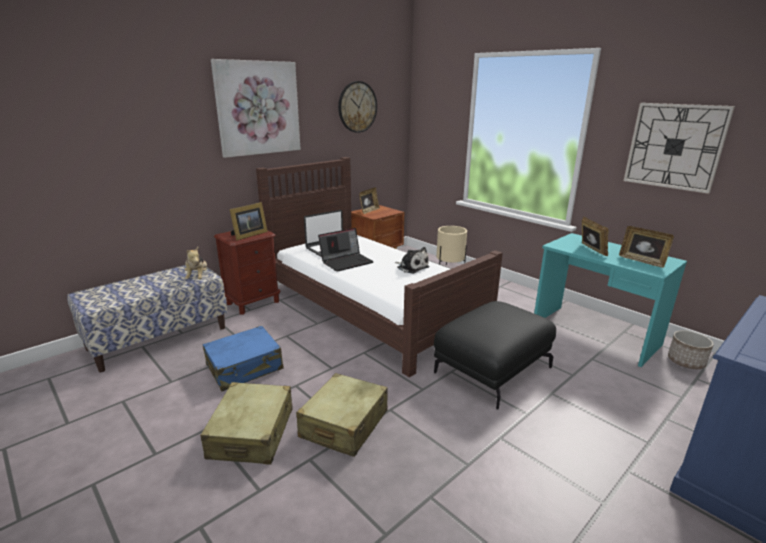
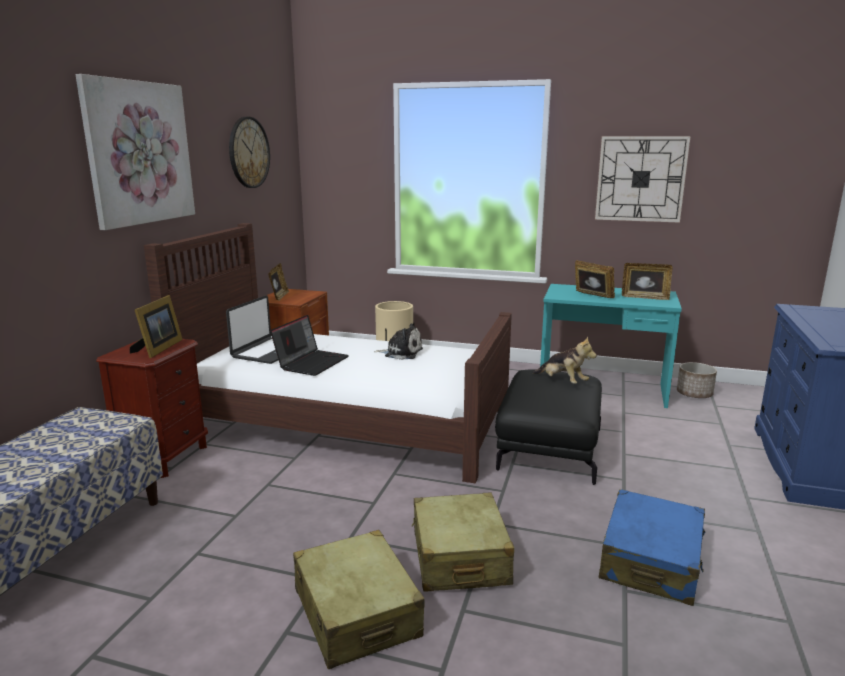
camera: 30 degrees left, 5 degrees down
(197, 277) = (111, 426): plush toy -> plush toy (562, 382)
(245, 367) = (252, 541): blue suitcase -> blue suitcase (651, 561)

